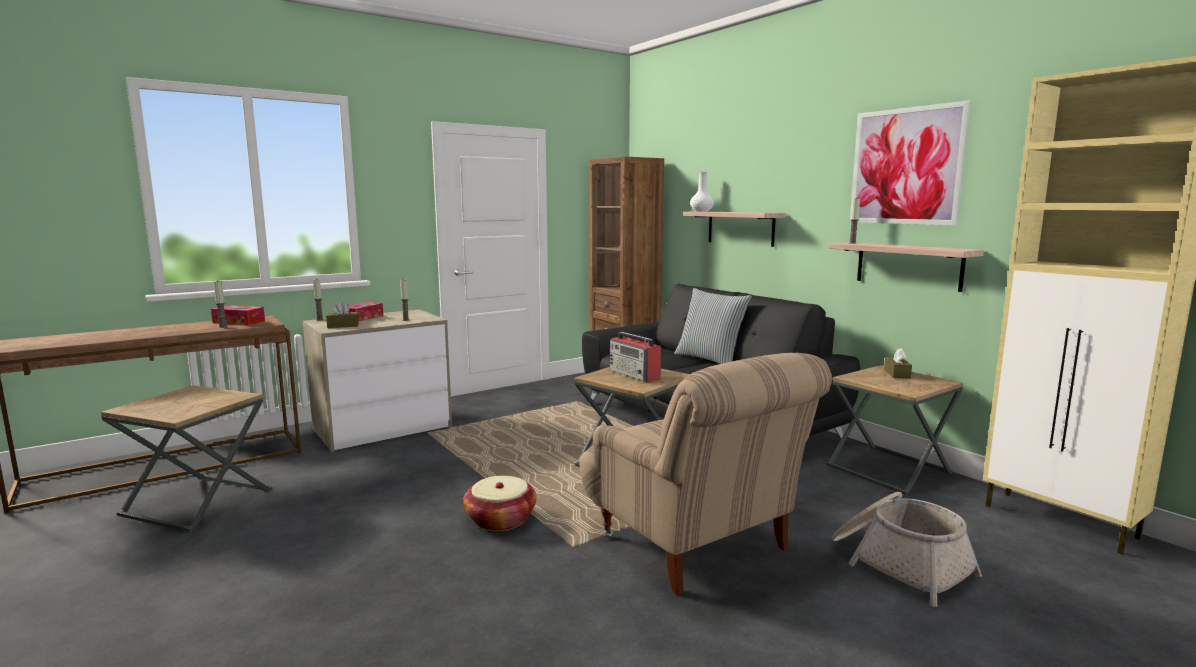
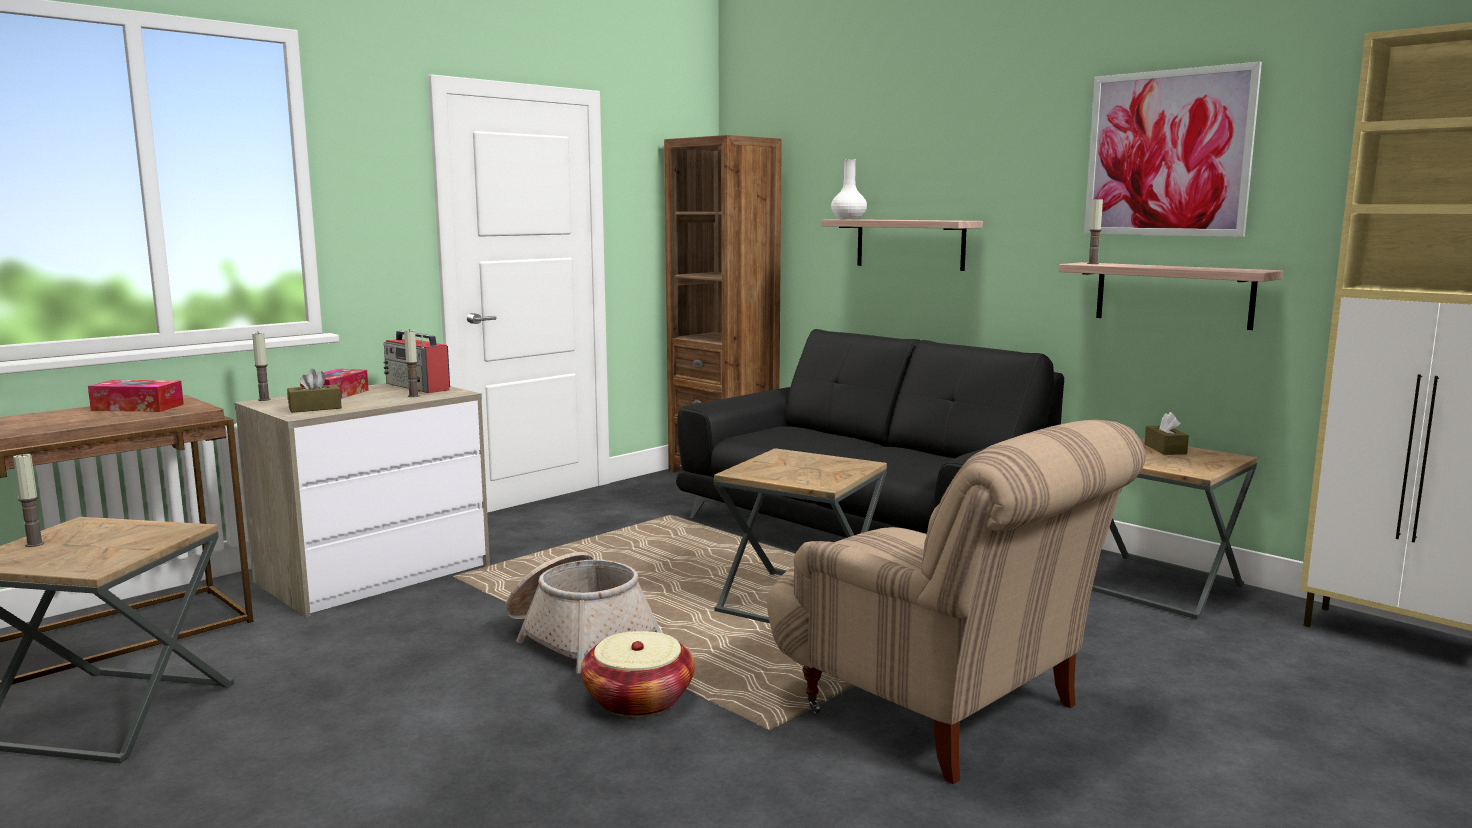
camera: 10 degrees left, 0 degrees up
(223, 327) = (117, 416): candle -> candle (34, 544)
(635, 375) = (802, 467): radio -> radio (418, 387)
(710, 359) = (881, 441): pillow -> none
(898, 563) = (1228, 712): basket -> basket (579, 636)

